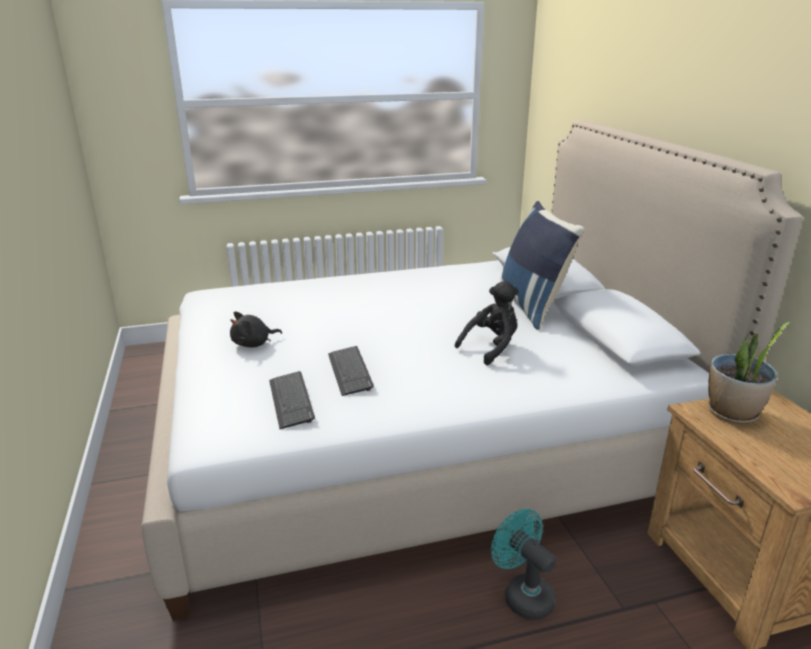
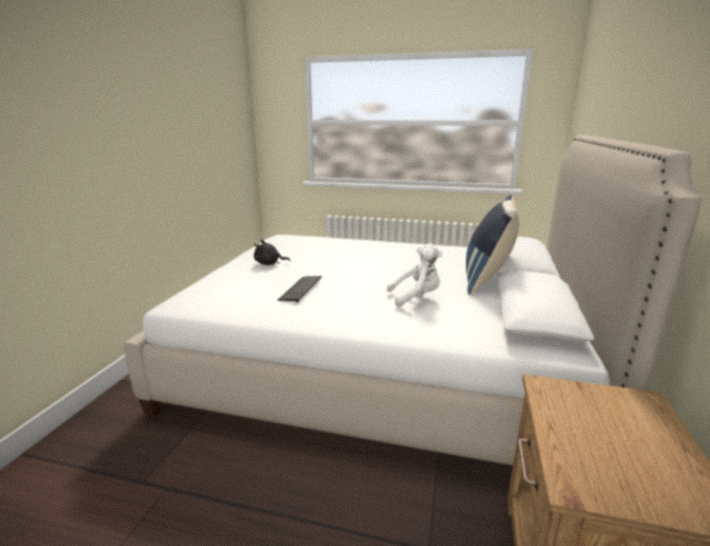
camera: 30 degrees right, 5 degrees down
(291, 401) = (246, 296): keyboard -> none
(491, 348) = (416, 298): black plush toy -> white plush toy
(522, 595) = (355, 498): turquoise fan -> none
(732, 413) = (585, 399): potted plant -> none

